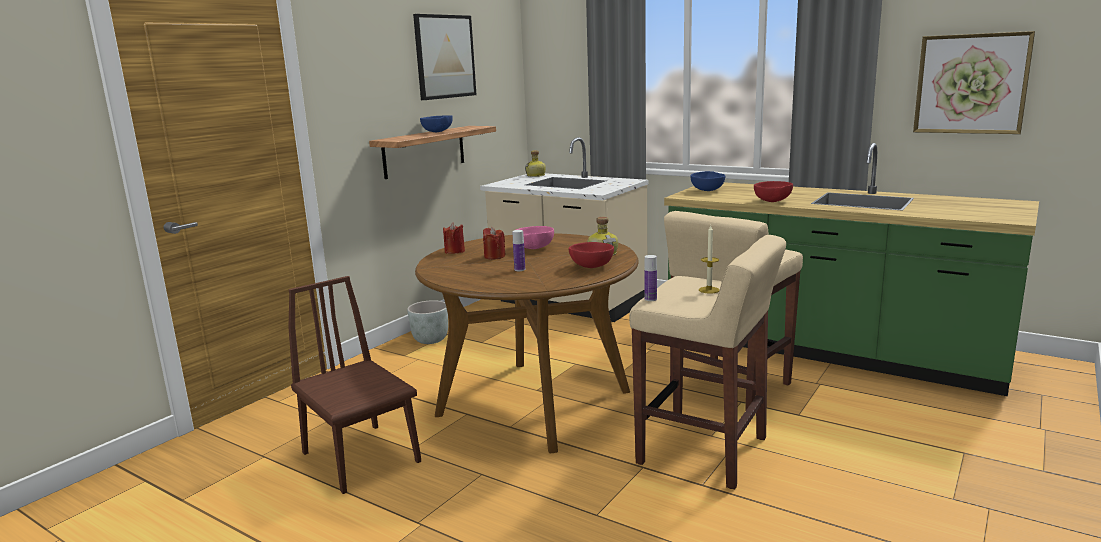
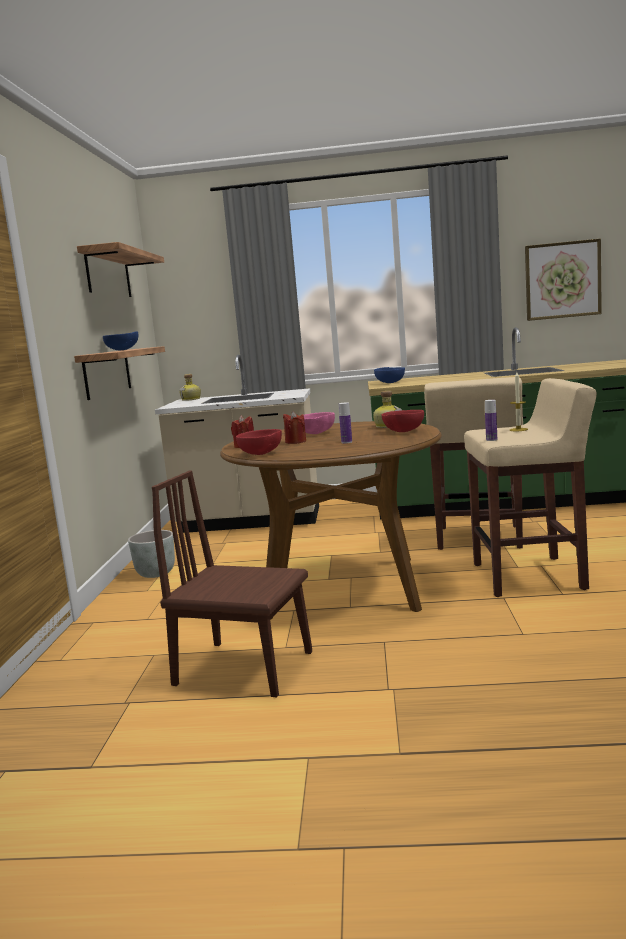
camera: 30 degrees left, 5 degrees down
(445, 56) = (108, 274): picture -> shelf
(772, 201) = (462, 379): red bowl -> red bowl (261, 454)

